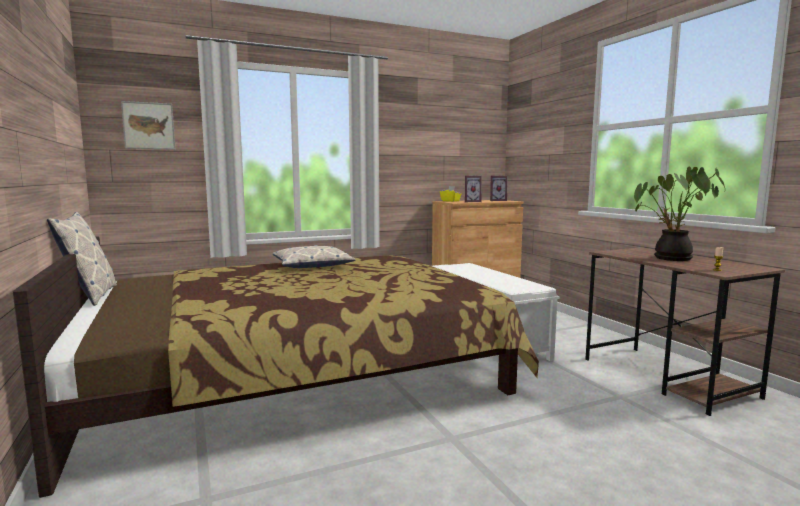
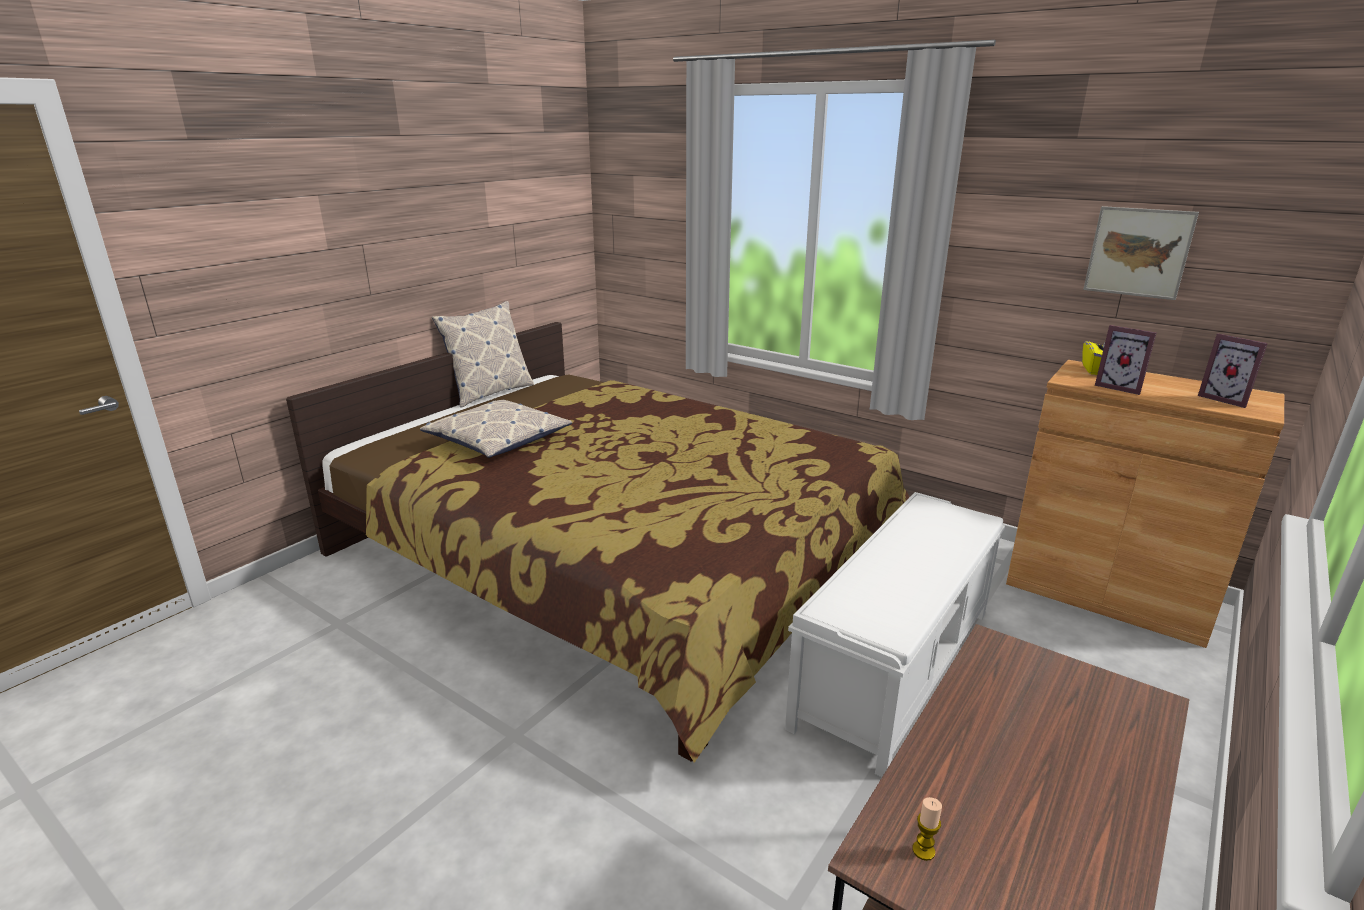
camera: 60 degrees right, 15 degrees up
(149, 126) = (645, 186): picture -> picture (1138, 252)
(312, 265) = (706, 427): pillow -> pillow (498, 439)
(670, 259) = (1022, 758): potted plant -> none

